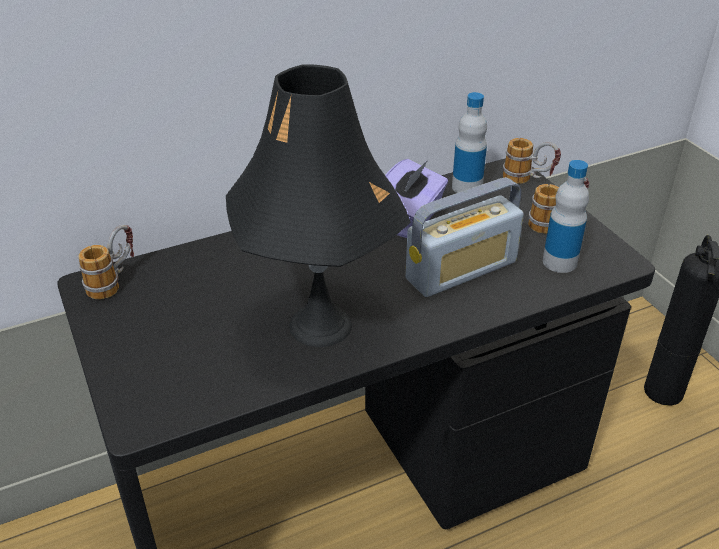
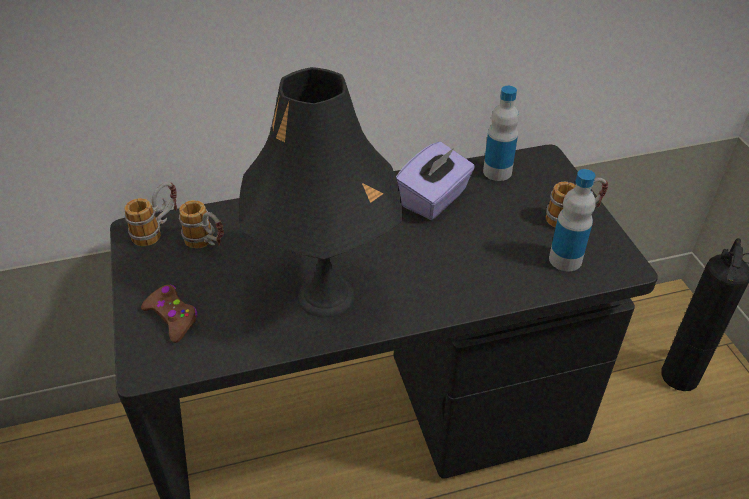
camera: 10 degrees right, 5 degrees up
(154, 367) = (172, 317): none -> brown game controller
(461, 270) = (469, 257): radio -> none
(528, 180) = (558, 171): mug -> mug (208, 245)

